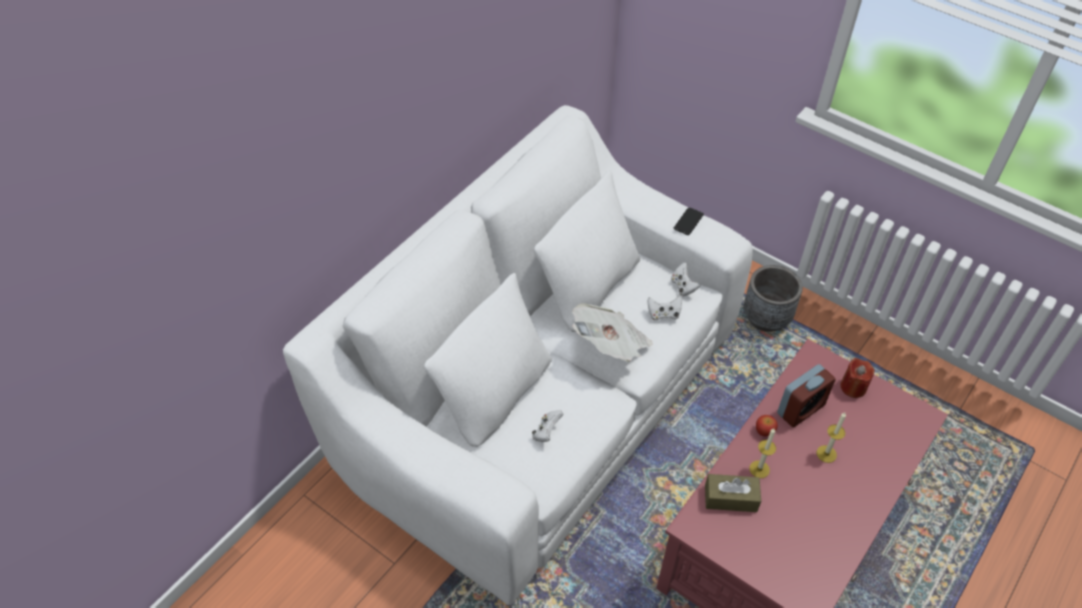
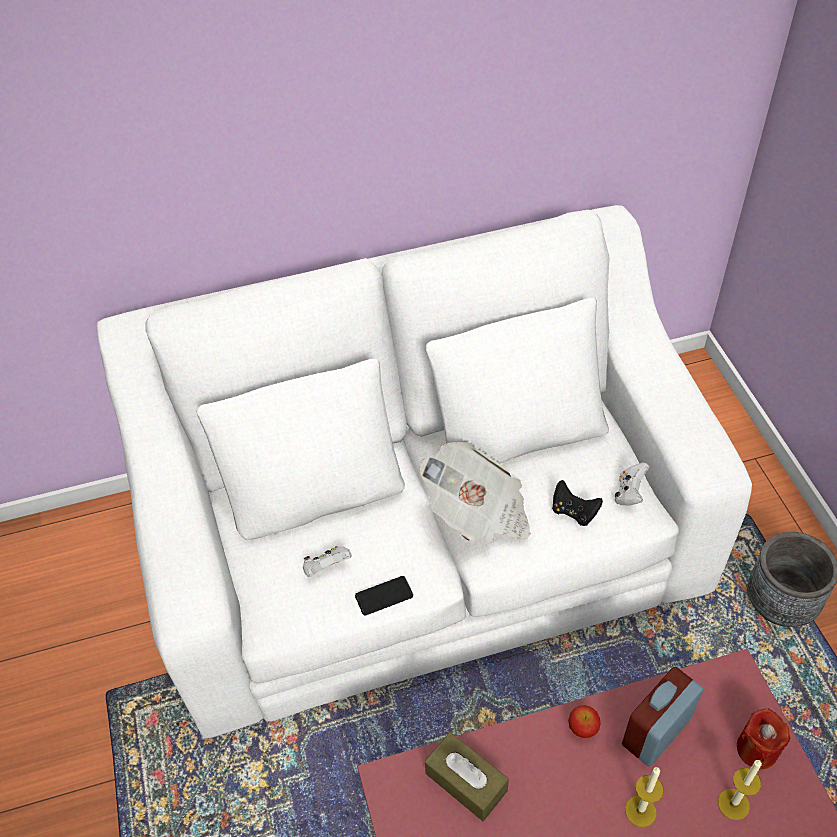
camera: 40 degrees right, 0 degrees up
(663, 314) = (574, 512): white game controller -> black game controller
(688, 221) = (684, 415): phone -> phone (384, 596)
(759, 469) = (534, 770): candle -> candle (733, 804)
(800, 409) = (656, 731): alarm clock -> alarm clock turned 135 degrees clockwise

